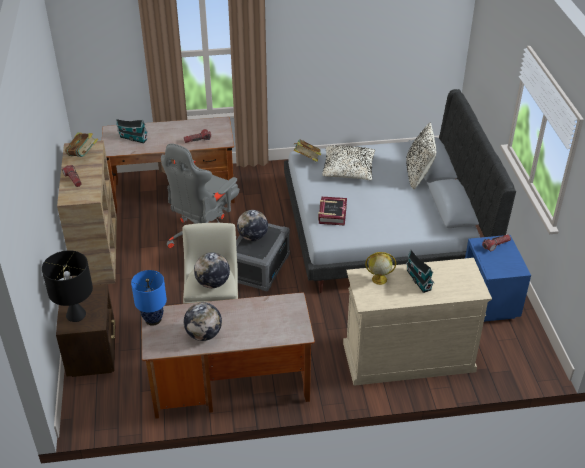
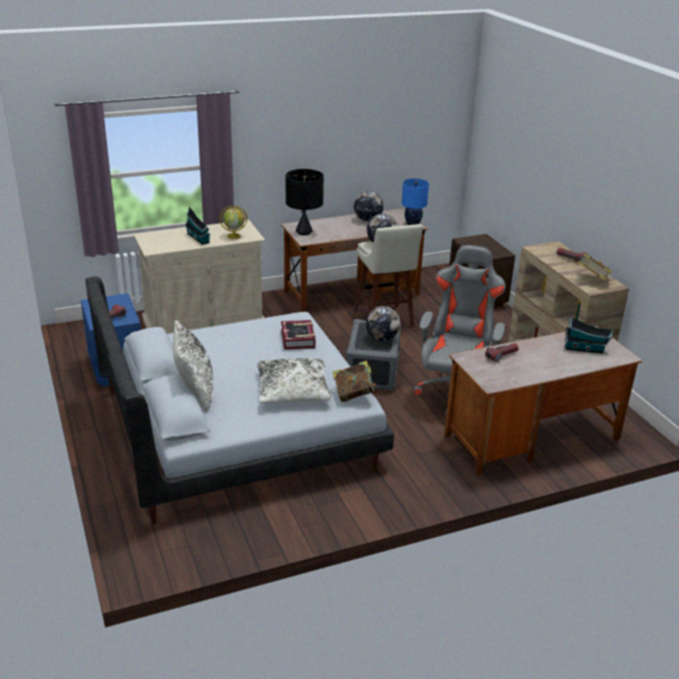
camera: 165 degrees right, 10 degrees down
(76, 316) = (482, 242): black table lamp -> black table lamp (304, 232)

